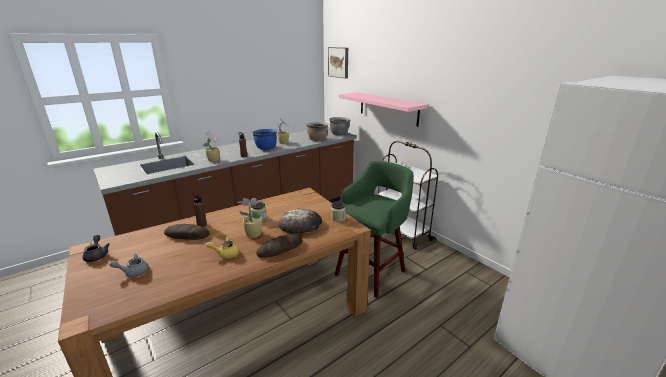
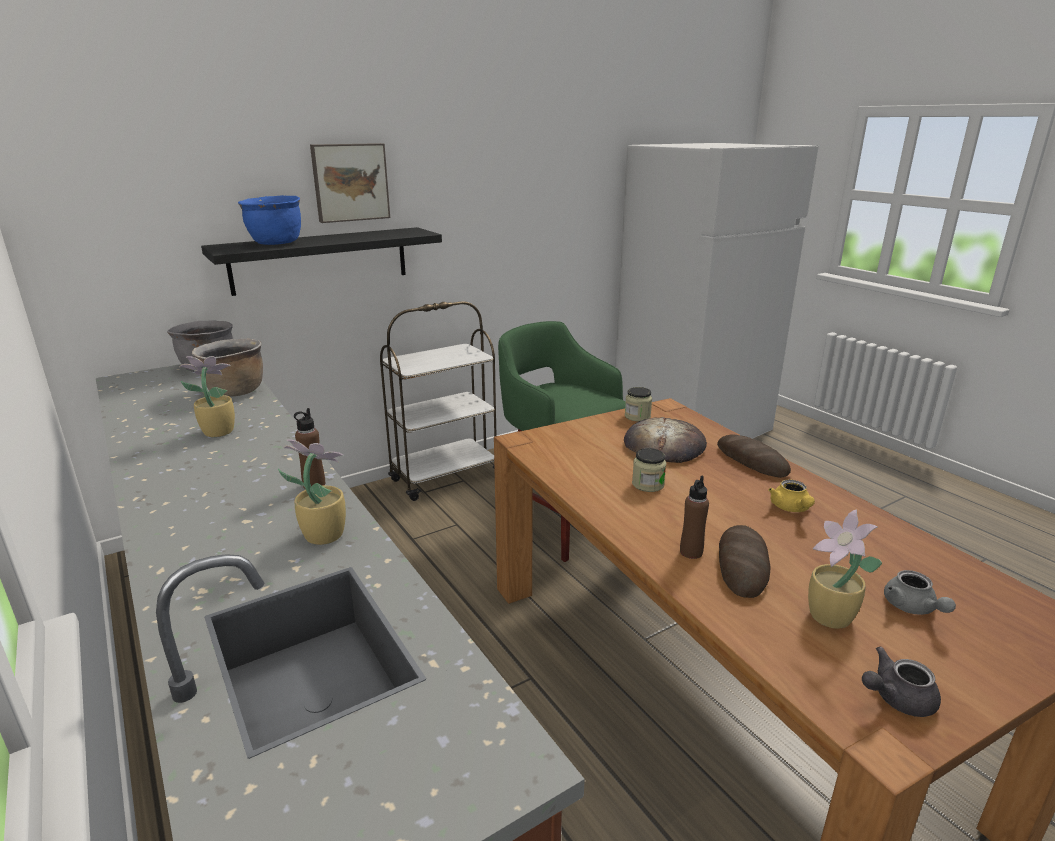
camera: 85 degrees left, 0 degrees up
(253, 234) = (713, 487): potted plant -> potted plant (830, 618)
(266, 148) = (256, 455): blue cooking pot -> blue cooking pot (276, 243)
(339, 62) = (91, 172): picture -> picture (350, 182)
(388, 108) = (320, 260): pink shelf -> black shelf

